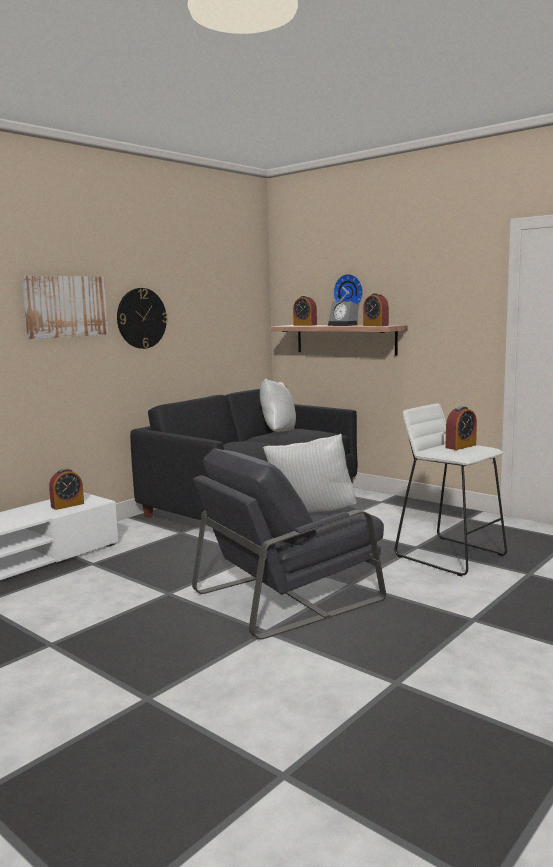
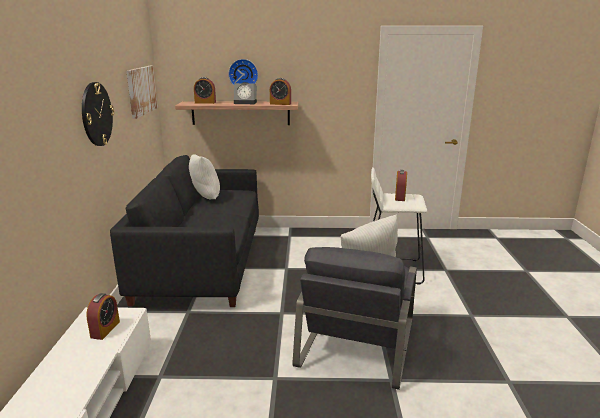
camera: 40 degrees left, 10 degrees up
(65, 306) = (47, 115): picture -> picture (141, 90)

